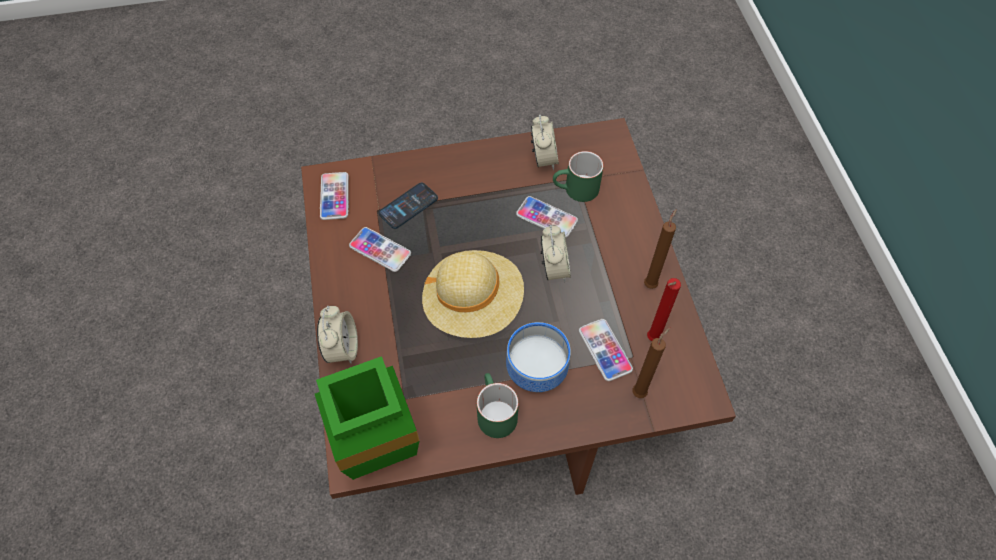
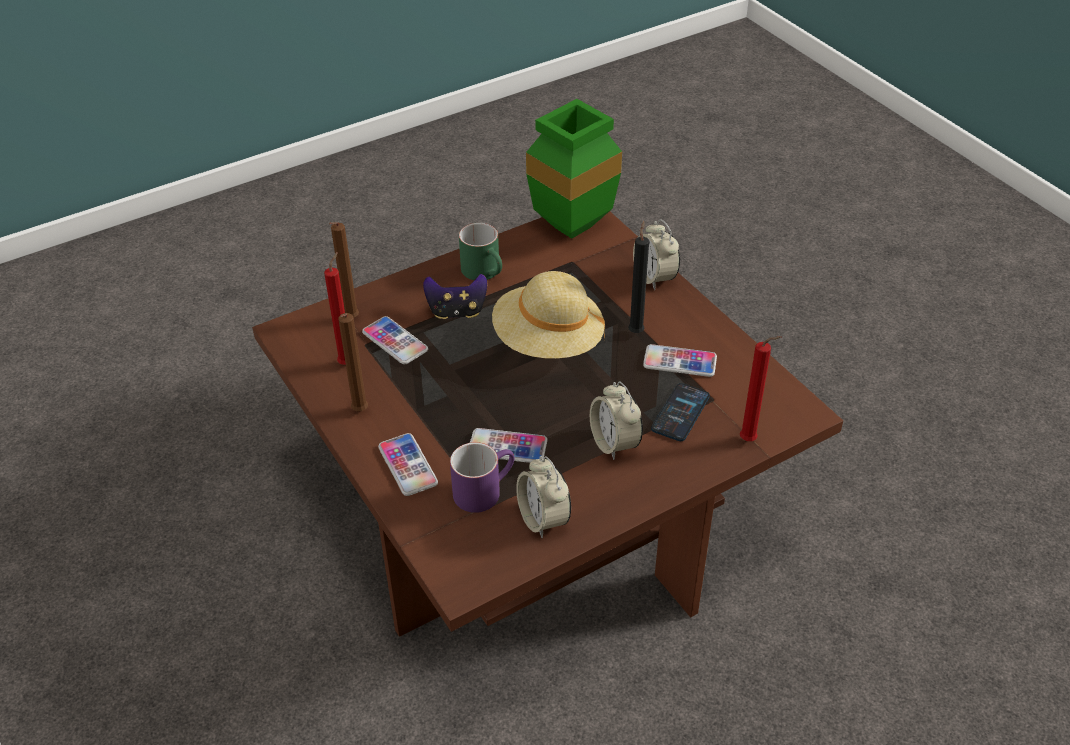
camera: 160 degrees right, 15 degrees down
(334, 196) = (773, 398): phone -> phone (408, 465)
(375, 170) = (750, 440): none -> red candle
(395, 292) = (636, 331): none -> black candle
(539, 367) = (457, 312): bowl -> game controller
(554, 269) = (476, 397): alarm clock -> alarm clock (614, 443)
(575, 190) = (484, 489): green mug -> purple mug

